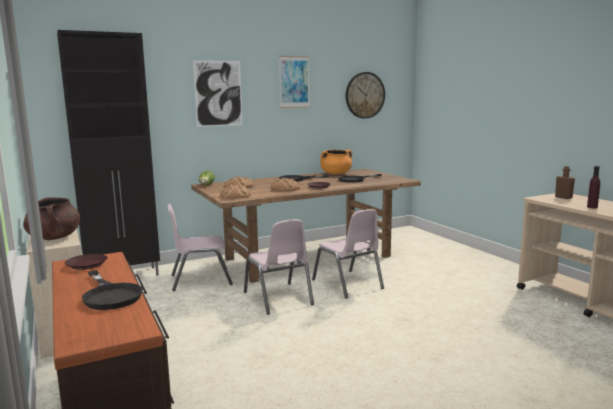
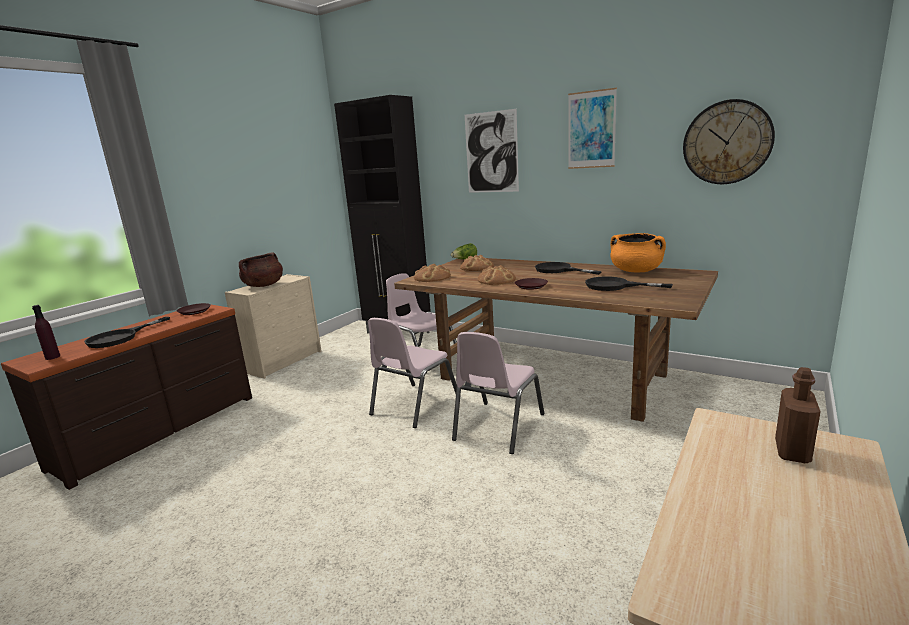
camera: 60 degrees right, 5 degrees up
(592, 207) = (729, 507): purple bottle -> purple bottle (53, 357)

